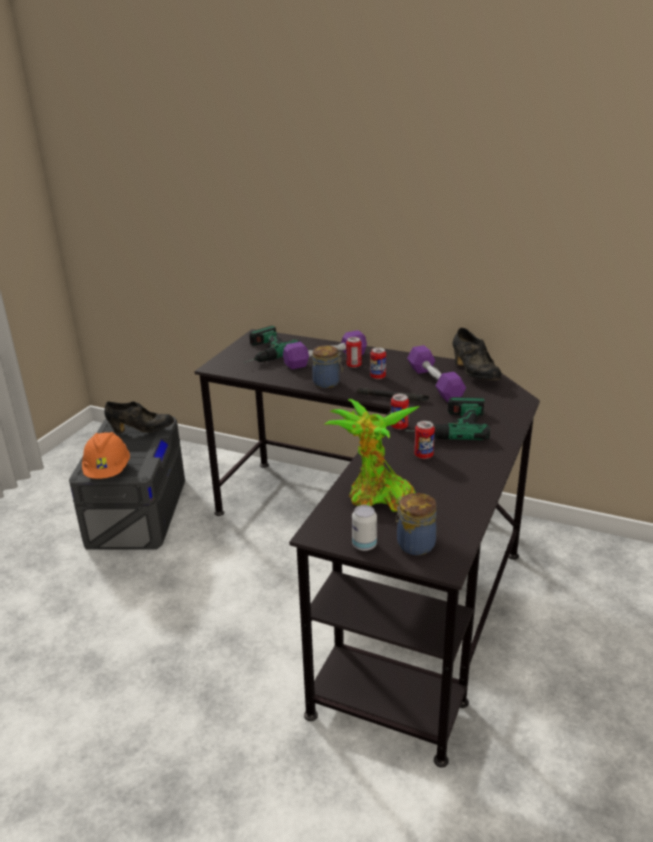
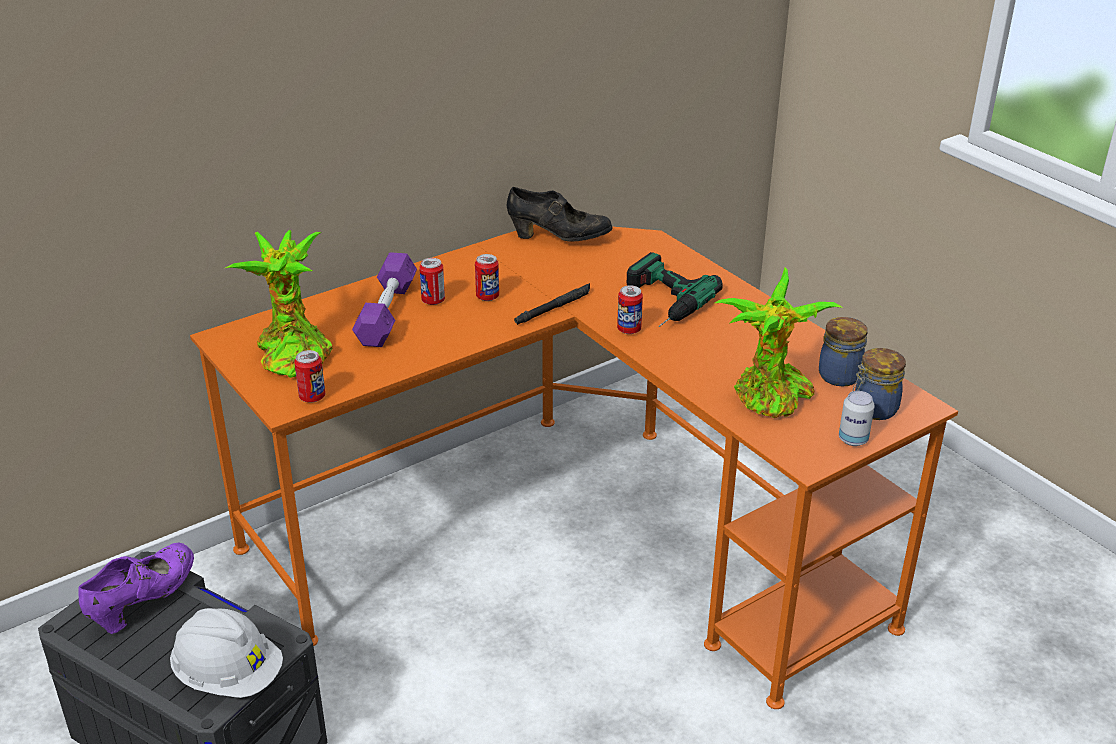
camera: 60 degrees left, 5 degrees up
(108, 471) = (229, 676): orange hard hat -> white hard hat
(141, 431) = (144, 601): black shoe -> purple shoe
(261, 353) = (292, 353): power drill -> potted plant
(327, 383) = (459, 336): jar -> jar (840, 375)
(379, 563) = (569, 537): black desk -> orange desk
(423, 455) = (709, 339): can -> can (312, 397)
(434, 383) = (550, 269): purple dumbbell -> none

